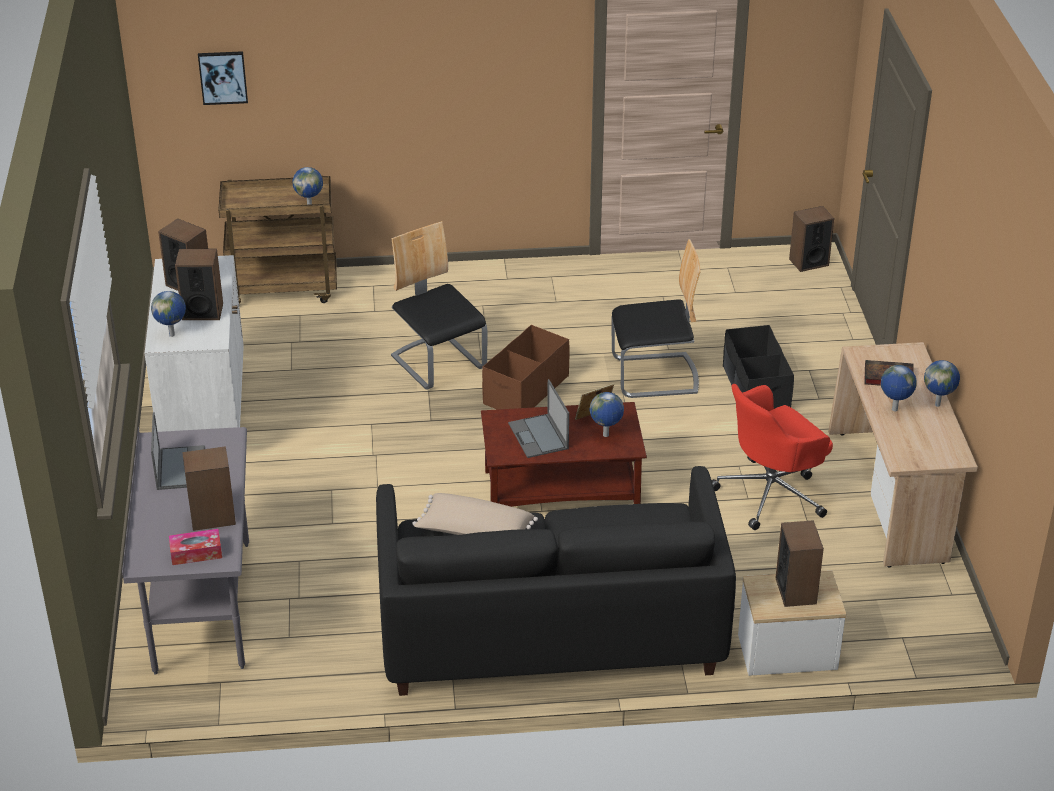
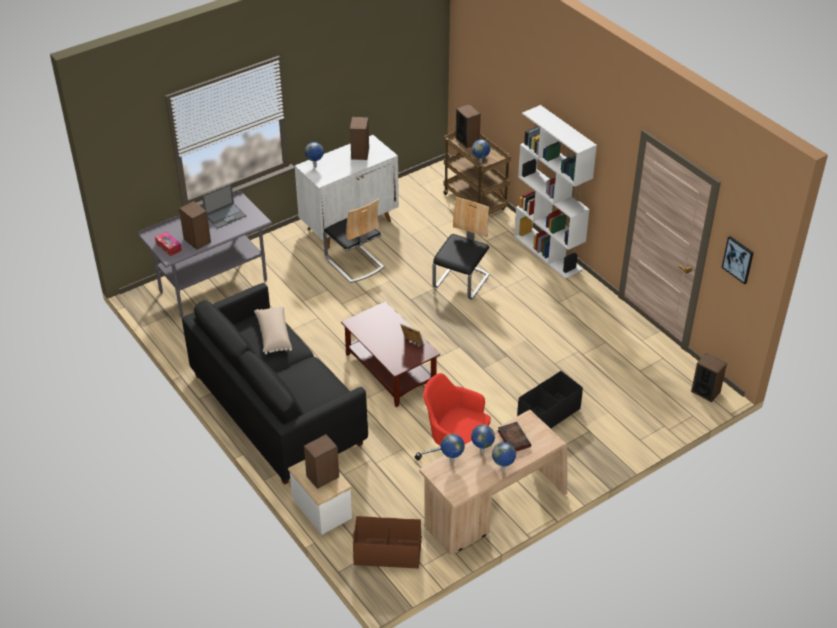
camera: 60 degrees right, 5 degrees up
(202, 311) = (341, 167): speaker -> speaker (467, 140)
(223, 77) = (482, 69): picture -> picture (738, 259)
(453, 272) = (548, 253): none -> white bookcase
(525, 390) = (466, 323): brown storage box -> brown storage box (387, 552)
(539, 436) = (379, 330): laptop -> none
(606, 435) = (400, 354): globe -> globe (451, 461)
(655, 376) = (524, 367): chair -> chair (354, 263)

